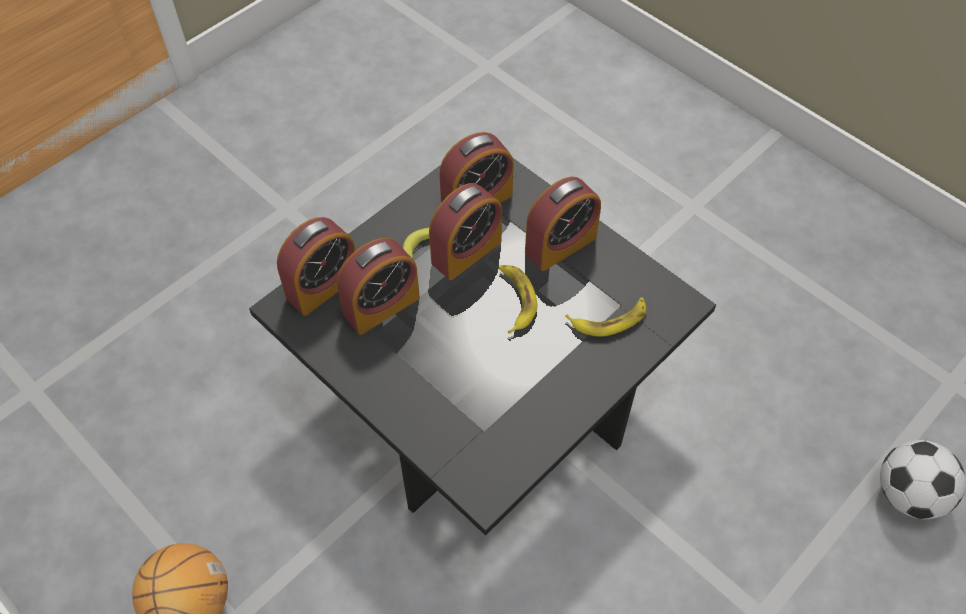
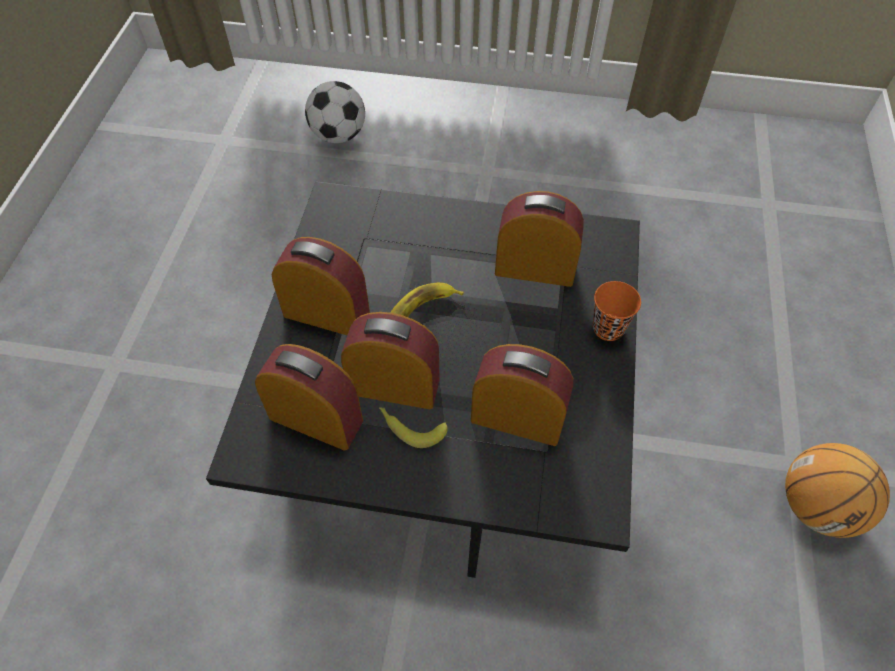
camera: 125 degrees left, 0 degrees up
(323, 286) = (541, 491): alarm clock -> alarm clock (535, 268)
(400, 414) = (608, 328): none -> orange cup
(609, 319) = (387, 238): banana -> none

